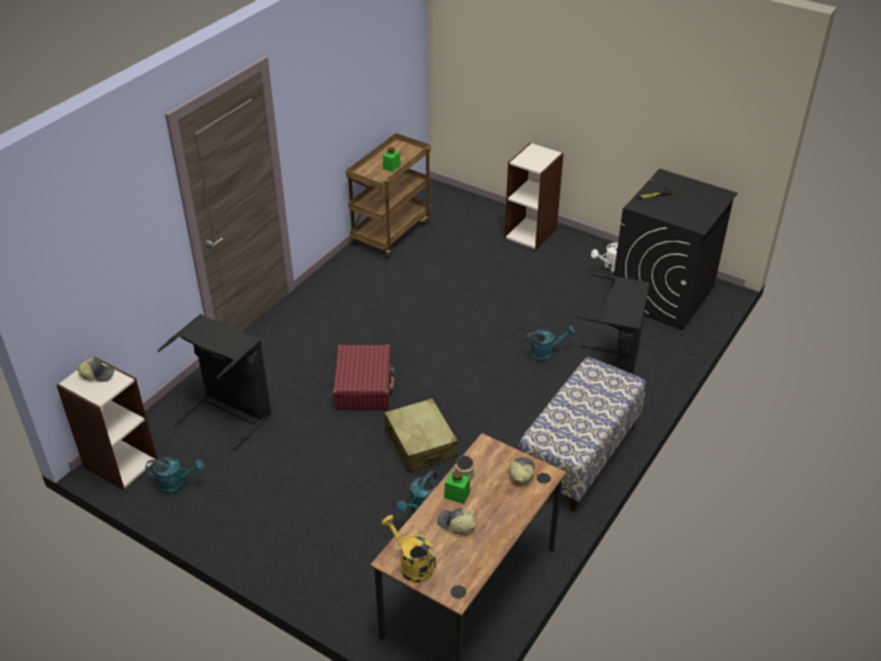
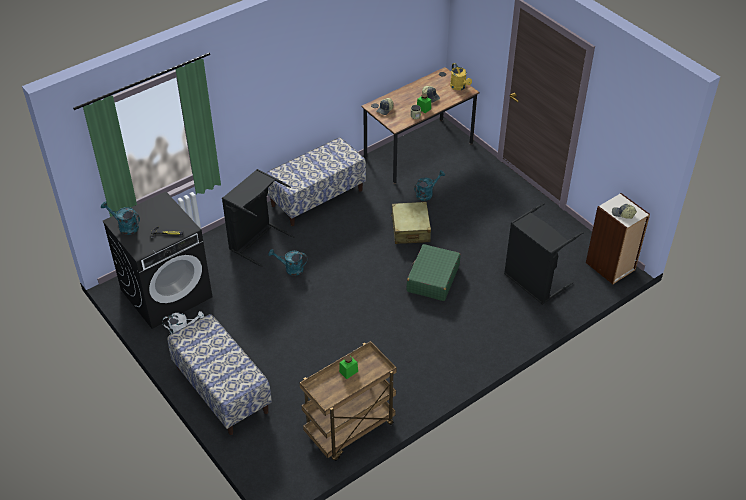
camera: 160 degrees left, 5 degrees up
(176, 484) = (573, 243): turquoise watering can -> turquoise watering can (125, 227)
(363, 385) = (432, 279): red suitcase -> green suitcase
(531, 233) = (221, 390): bookcase -> bench

